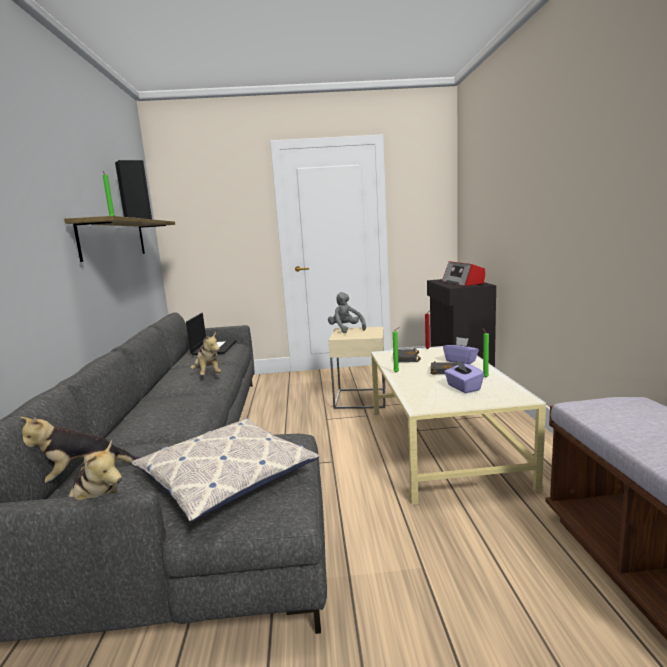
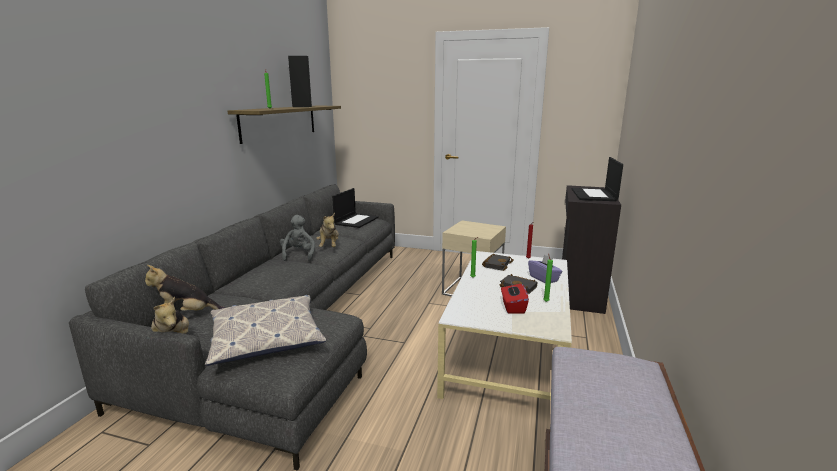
camera: 20 degrees right, 5 degrees up
(346, 329) = (469, 223): grey plush toy -> grey plush toy (298, 255)
(463, 282) = (594, 195): radio -> laptop
(463, 388) = (513, 307): purple tissue box -> red tissue box

